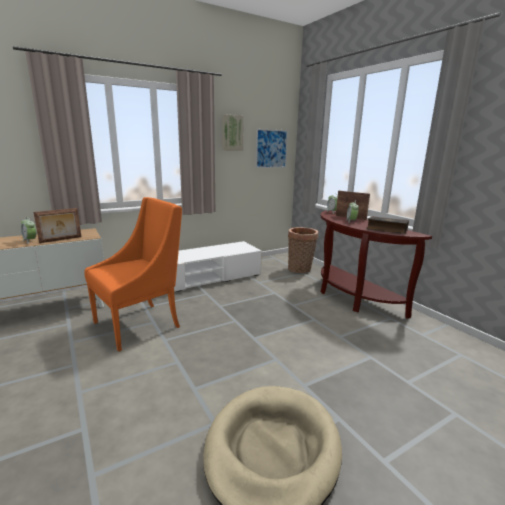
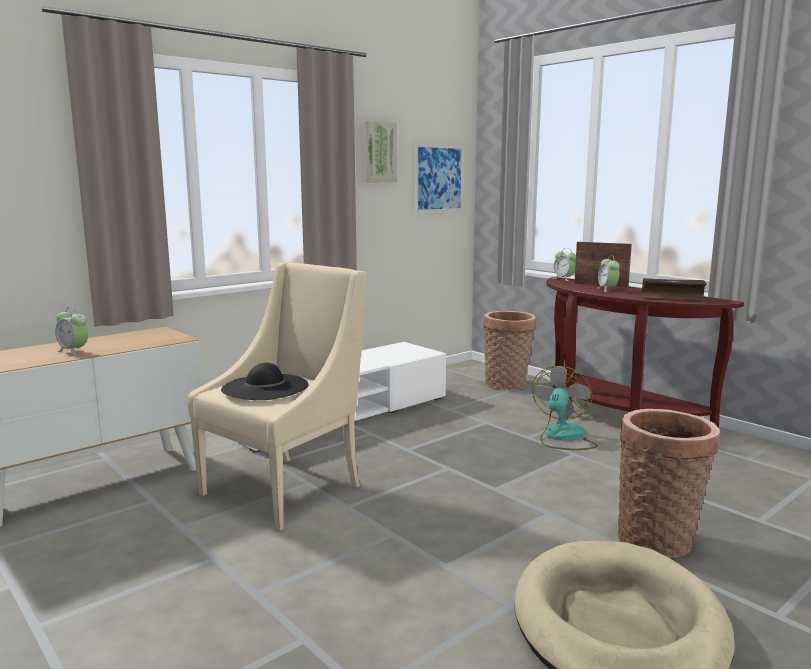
camera: 10 degrees left, 5 degrees down
(61, 240) = (130, 346): picture frame -> none
(123, 269) = (265, 387): none -> black hat
(140, 324) = (286, 488): orange armchair -> beige armchair
(313, 307) = (563, 437): none -> fan
(333, 388) = (658, 540): none -> basket

